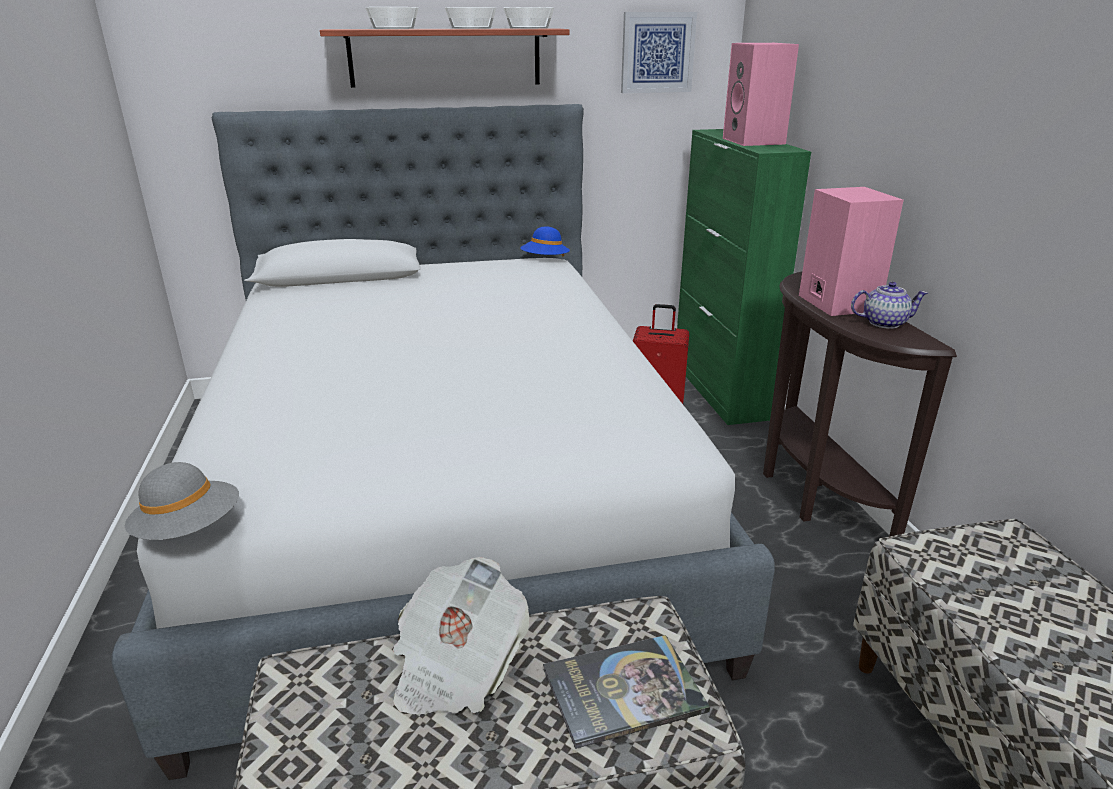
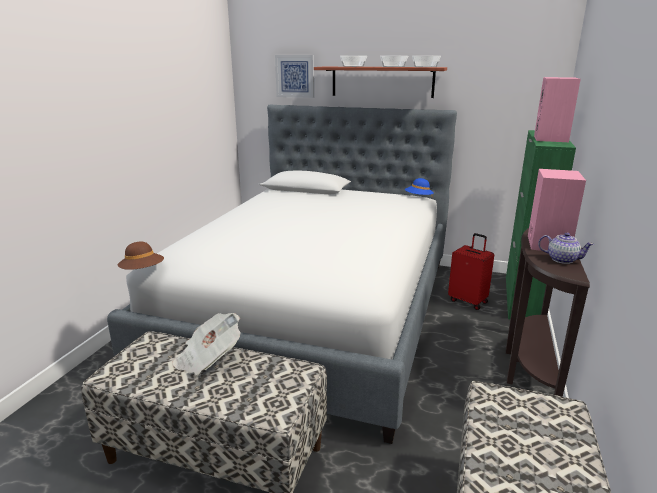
camera: 30 degrees right, 5 degrees down
(189, 530) = (142, 271): grey hat -> brown hat
(623, 690) = (262, 392): book -> none
(657, 52) = (510, 82): picture -> picture (295, 76)

